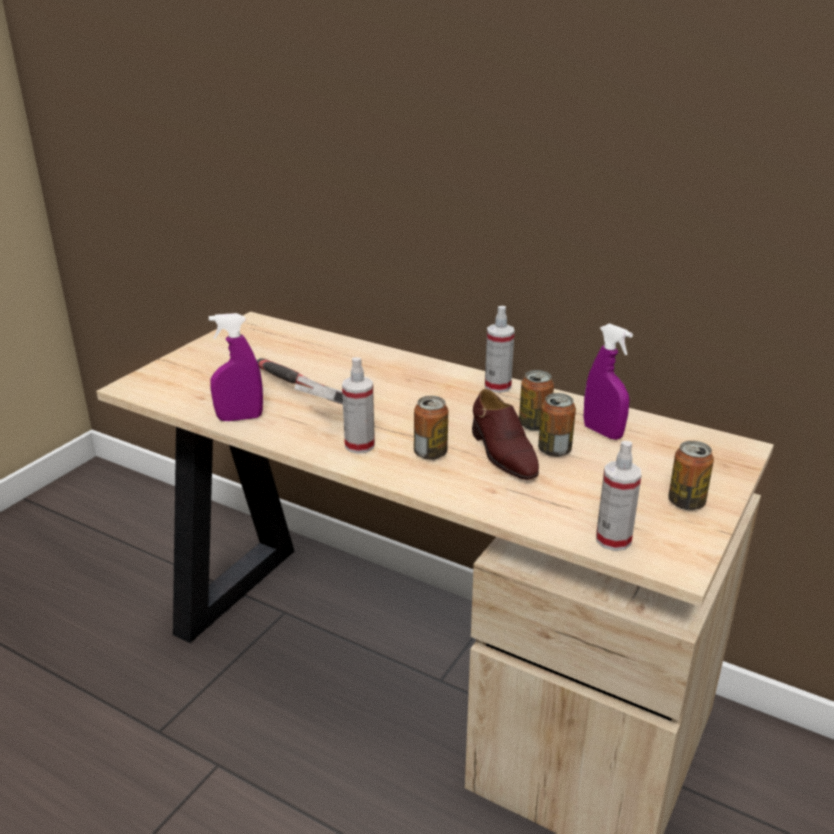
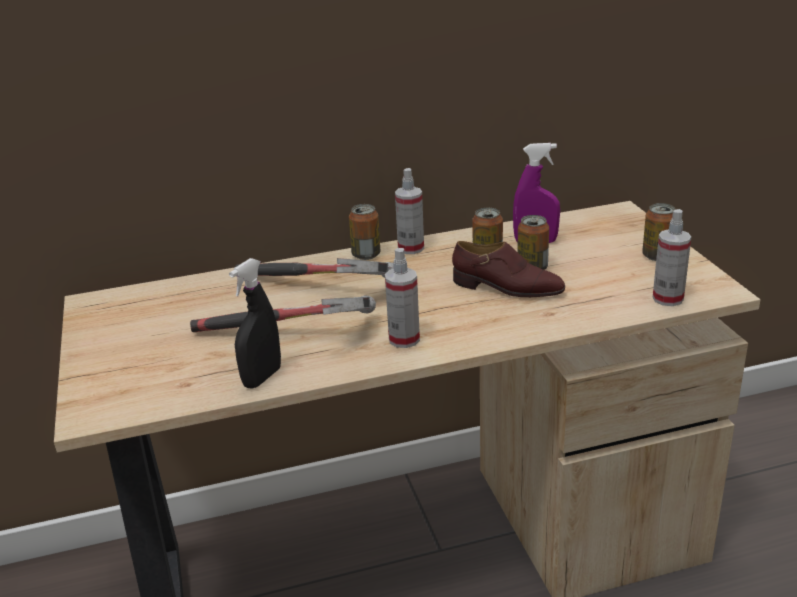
camera: 45 degrees left, 0 degrees up
(240, 418) = (262, 378): purple spray bottle -> black spray bottle
(380, 381) = (317, 288): none -> hammer
(430, 453) = (463, 315): can -> can (366, 255)

